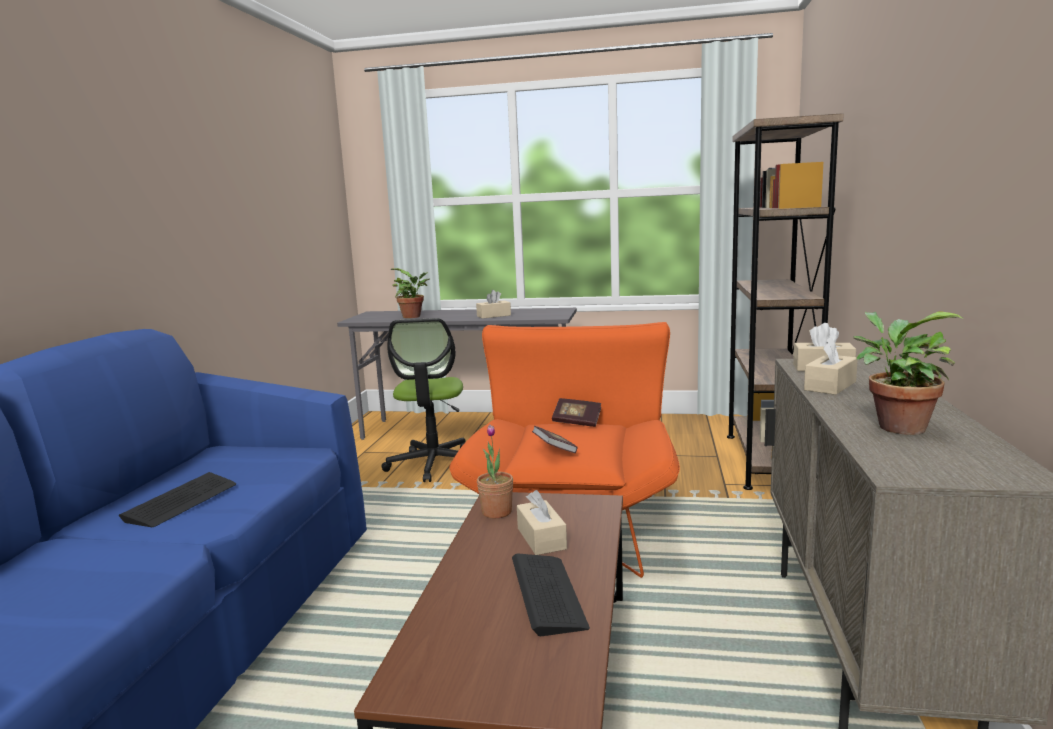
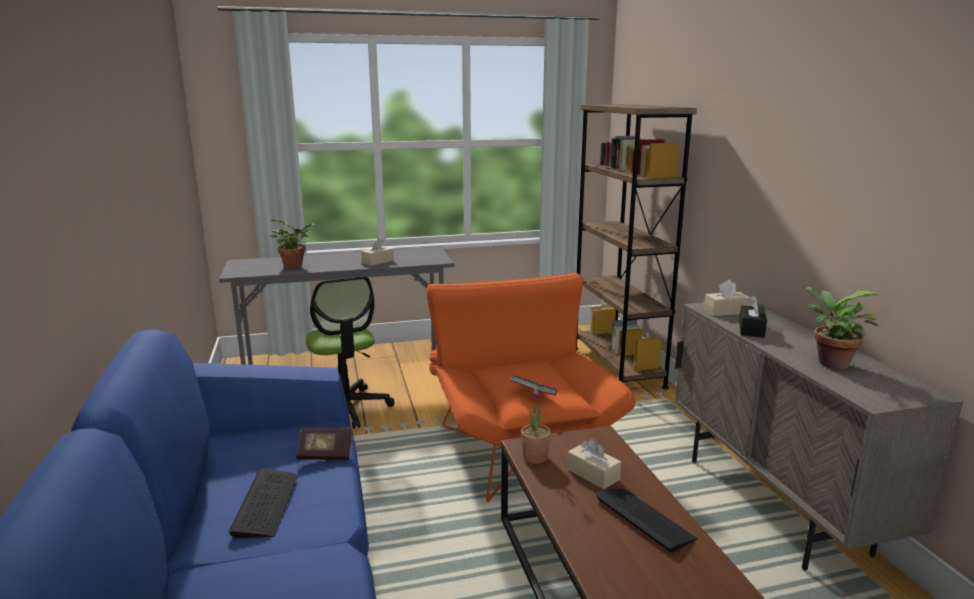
camera: 25 degrees left, 5 degrees up
(577, 422) = (519, 363): book -> book (325, 454)
(830, 386) = (751, 329): beige tissue box -> black tissue box

